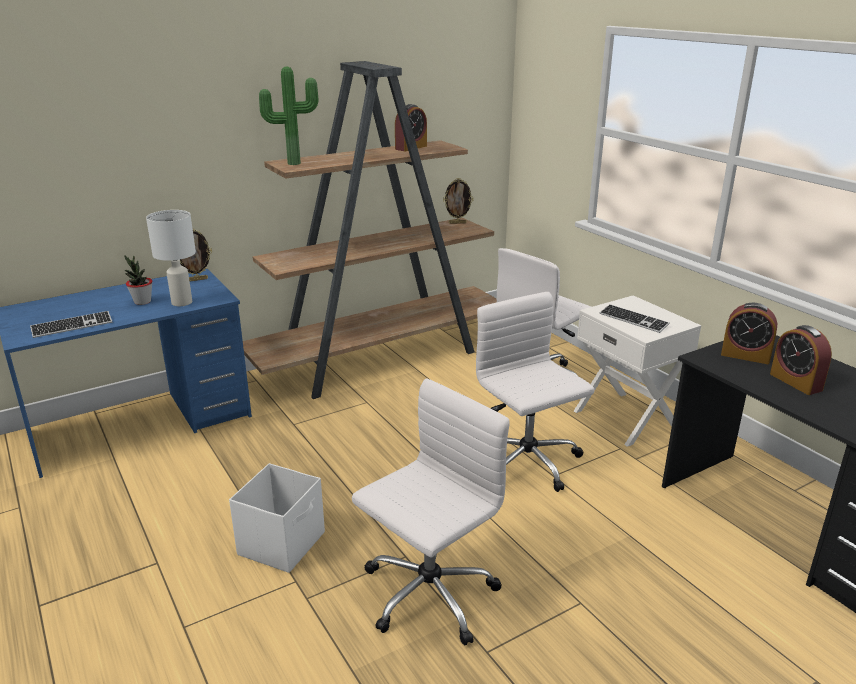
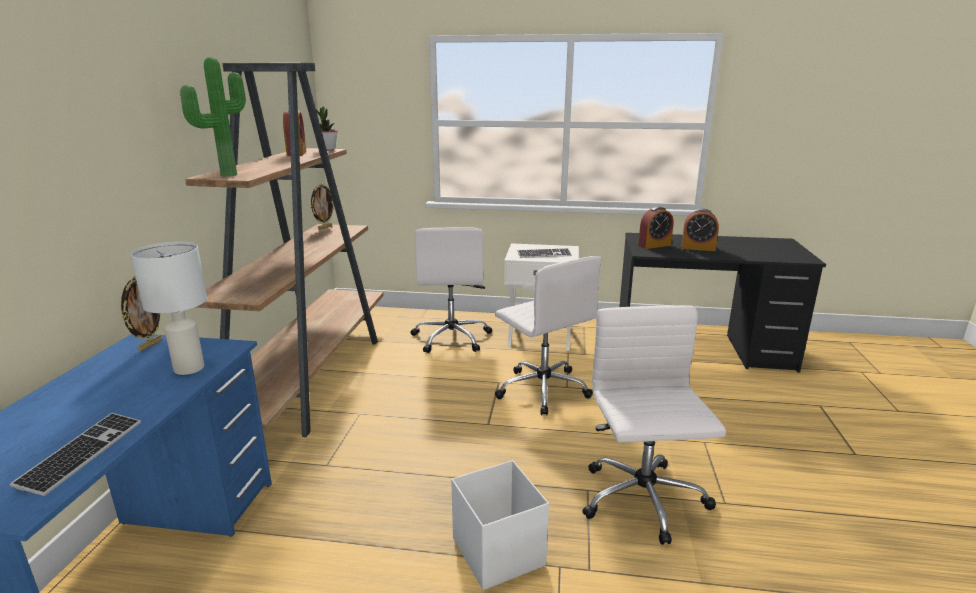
camera: 50 degrees left, 5 degrees down
(142, 302) = (128, 389): potted plant -> potted plant (328, 149)
(528, 464) = (542, 389): white office chair -> white office chair turned 135 degrees counterclockwise

